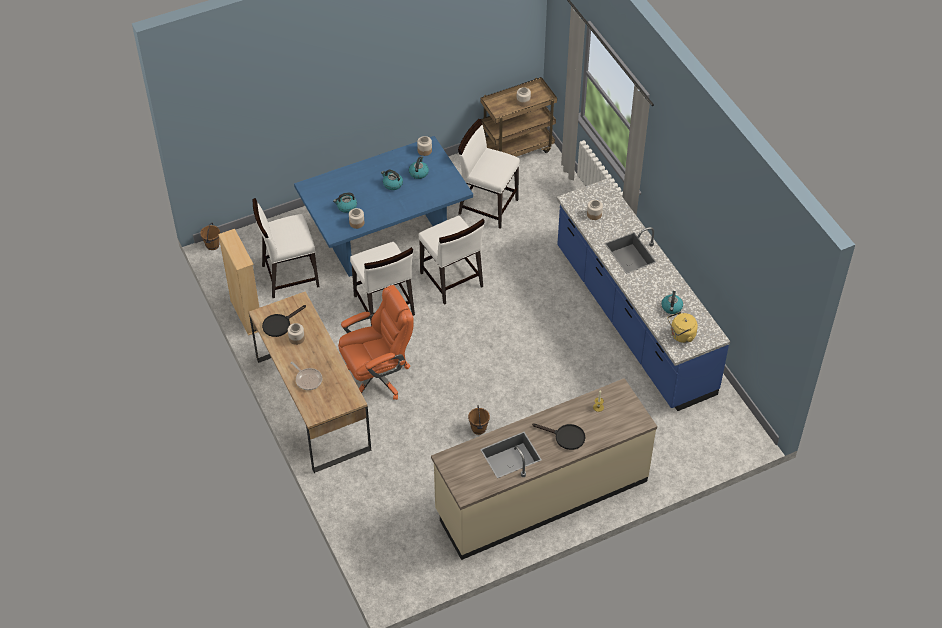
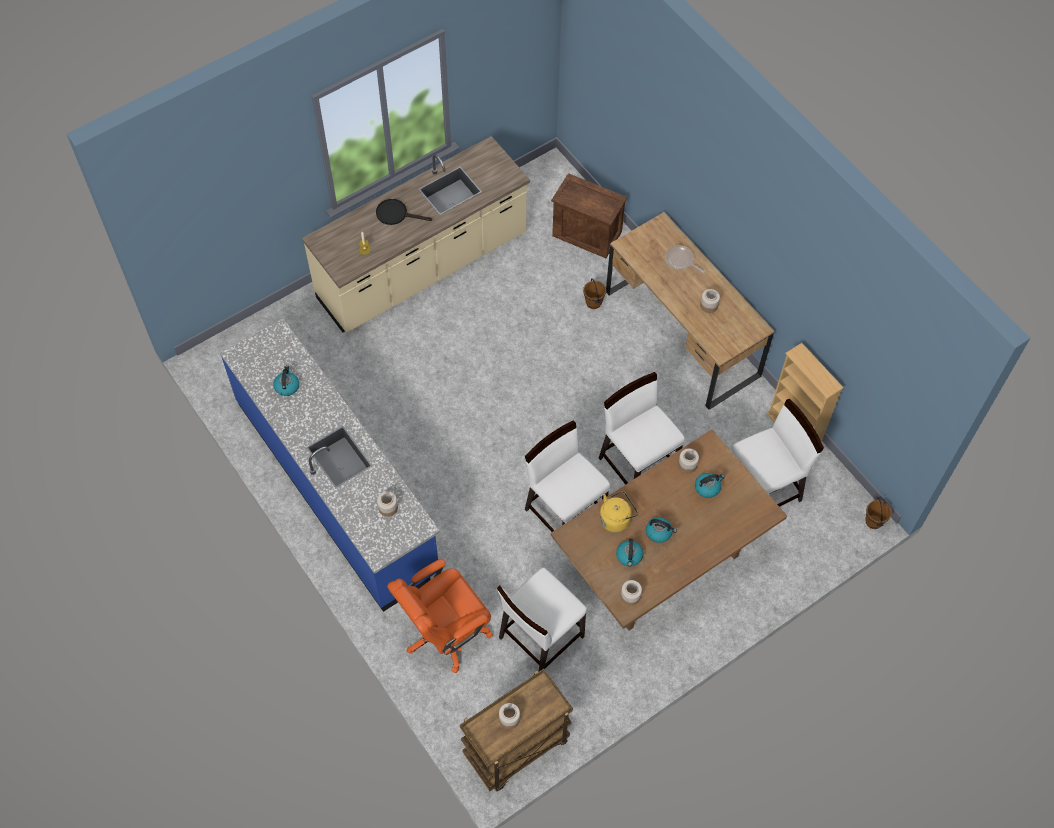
camera: 170 degrees right, 10 degrees up
(279, 324) = (733, 319): black frying pan -> none
(373, 510) = (588, 233): none -> crate
(377, 376) = (621, 374): orange office chair -> orange office chair (444, 632)
(386, 239) = (660, 562): blue dining table -> brown dining table
(479, 429) = (498, 329): brown bucket -> brown bucket (593, 303)
(488, 206) = (540, 637): white chair -> white chair turned 120 degrees clockwise
(681, 335) = (276, 352): yellow kettle -> yellow kettle (616, 518)

